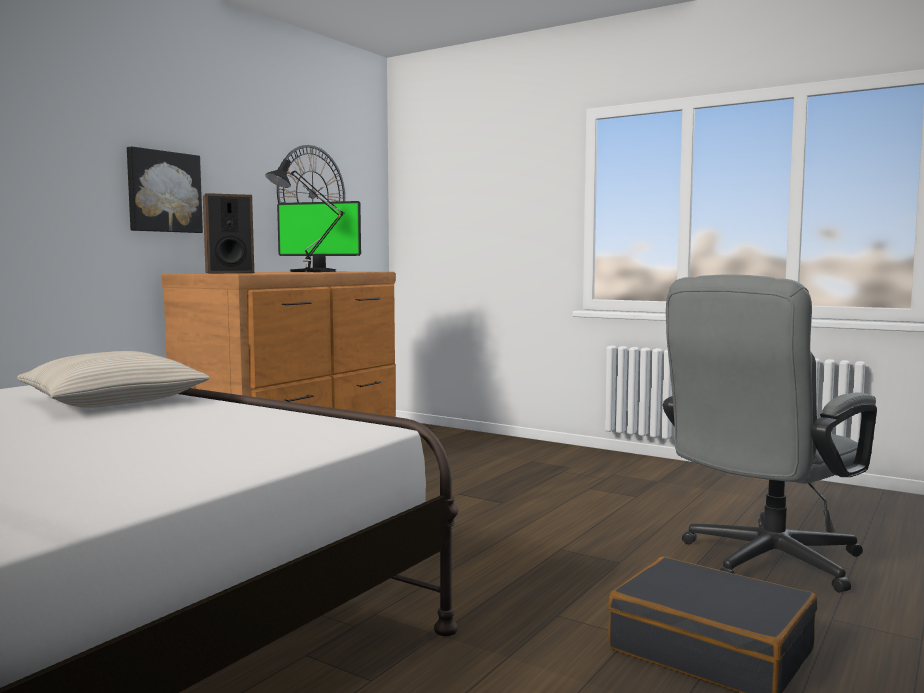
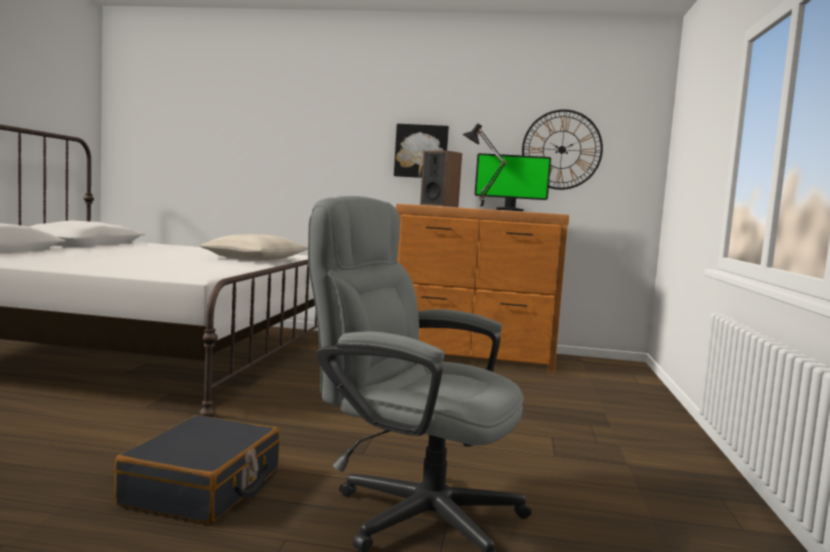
camera: 65 degrees right, 0 degrees up
(315, 271) = (510, 210): monitor -> monitor turned 75 degrees counterclockwise

